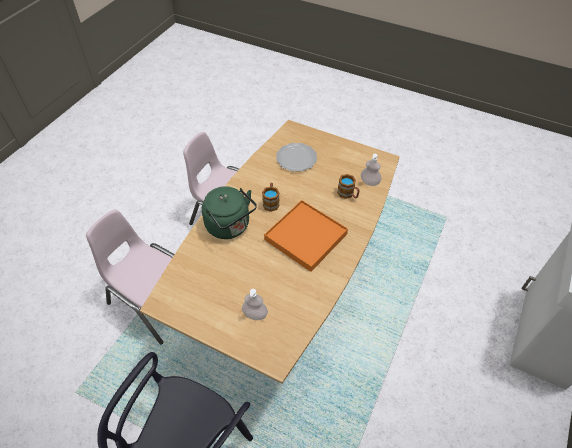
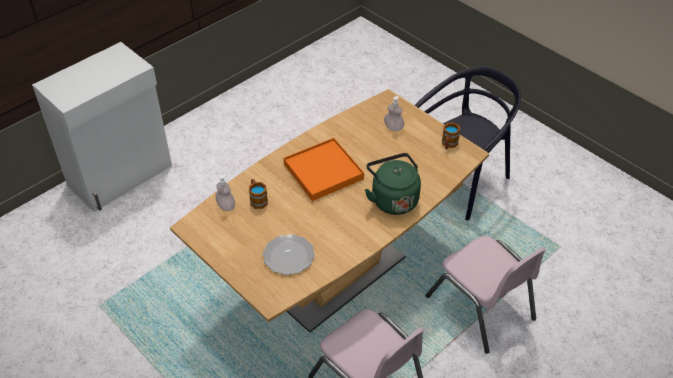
camera: 160 degrees left, 5 degrees down
(271, 202) = (341, 212): mug -> mug (448, 144)

